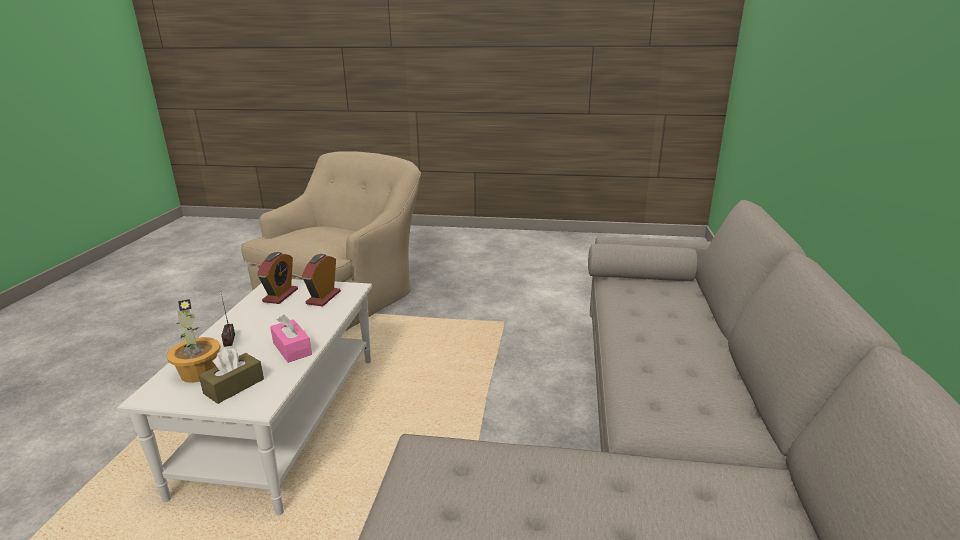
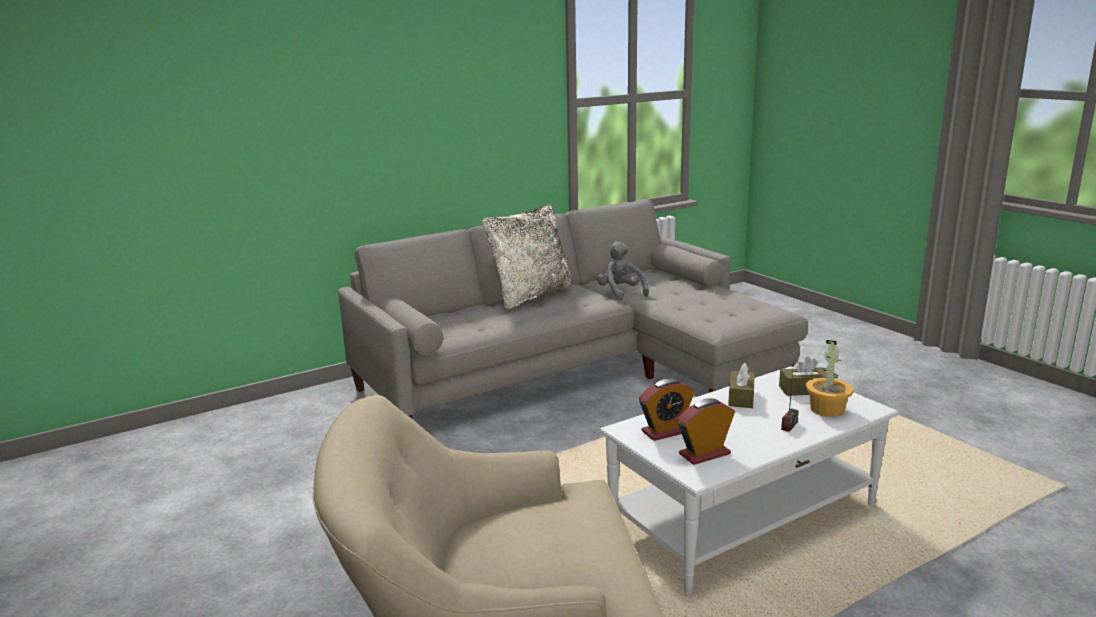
camera: 130 degrees left, 5 degrees down
(292, 348) = (741, 397): pink tissue box -> brown tissue box
(679, 461) = (620, 293): none -> grey plush toy
(725, 377) = (532, 297): none -> beige pillow

